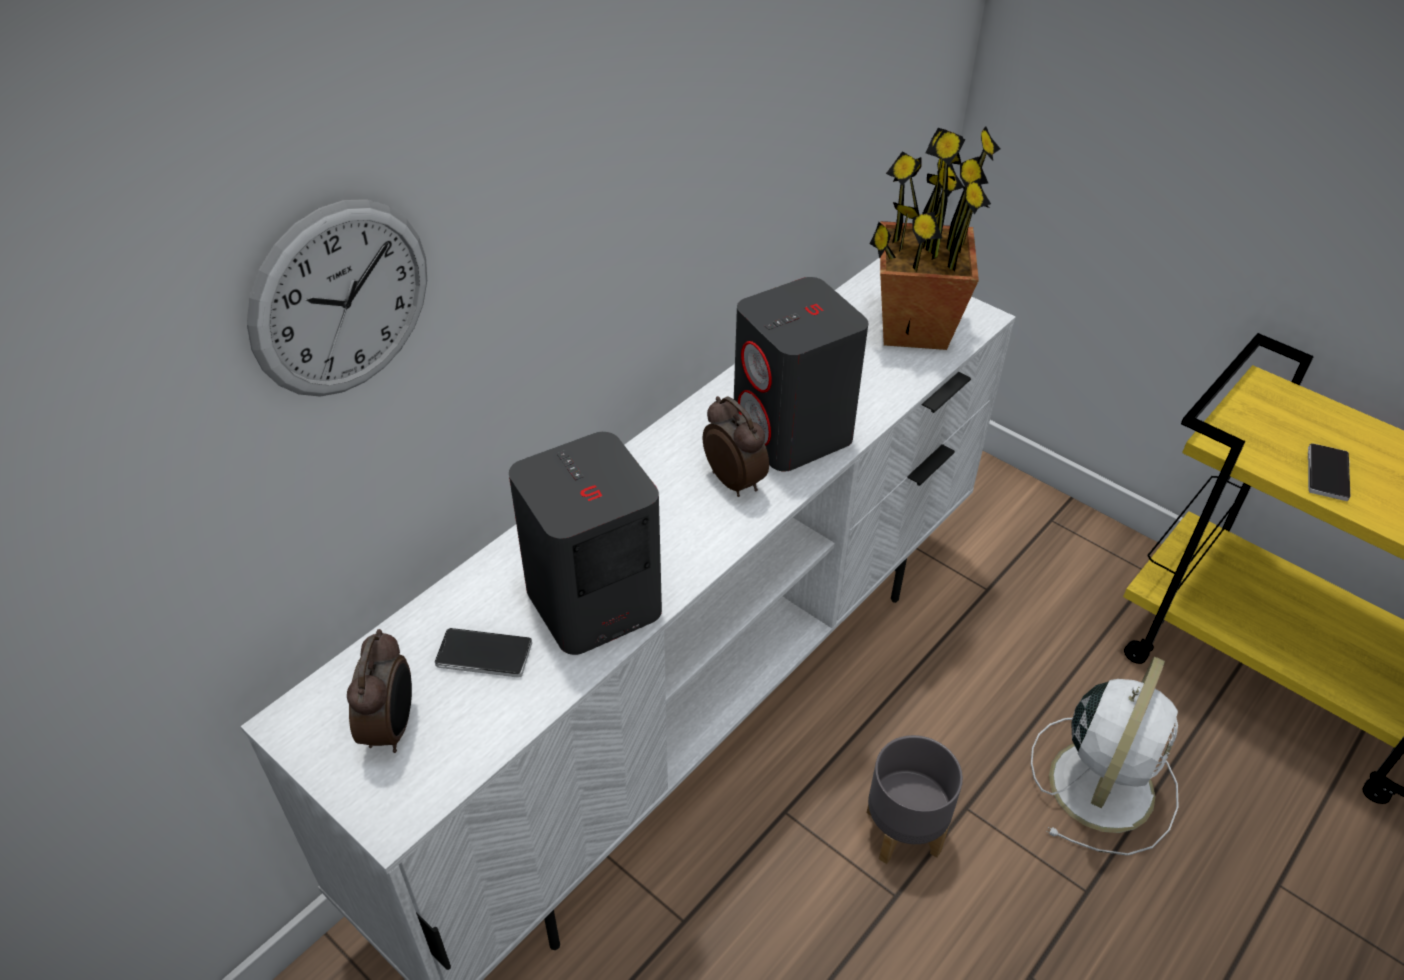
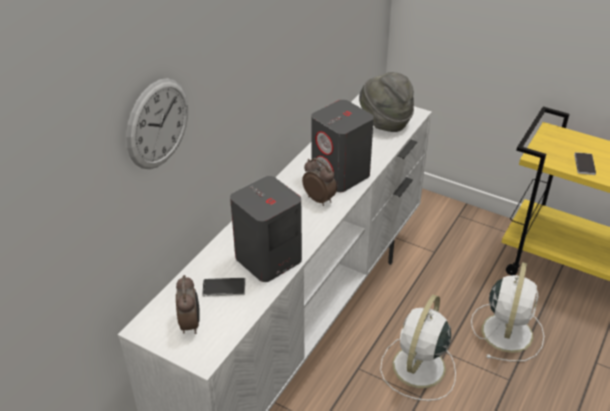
camera: 10 degrees left, 5 degrees down
(903, 833) = (418, 368): grey planter -> white fan
(913, 328) = (385, 122): potted plant -> grey hat

